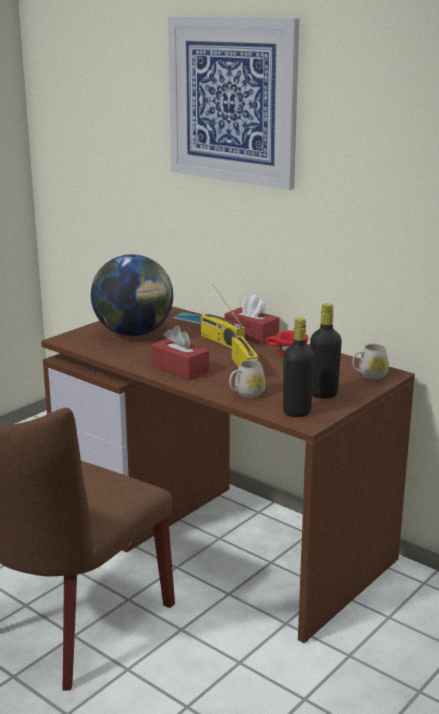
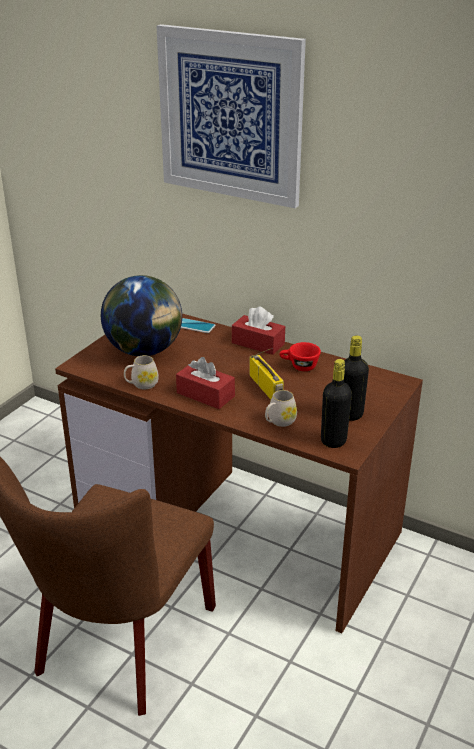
camera: 10 degrees left, 10 degrees up
(220, 341) = (231, 354): radio -> none
(369, 375) = (383, 386): white mug -> white mug (141, 384)

